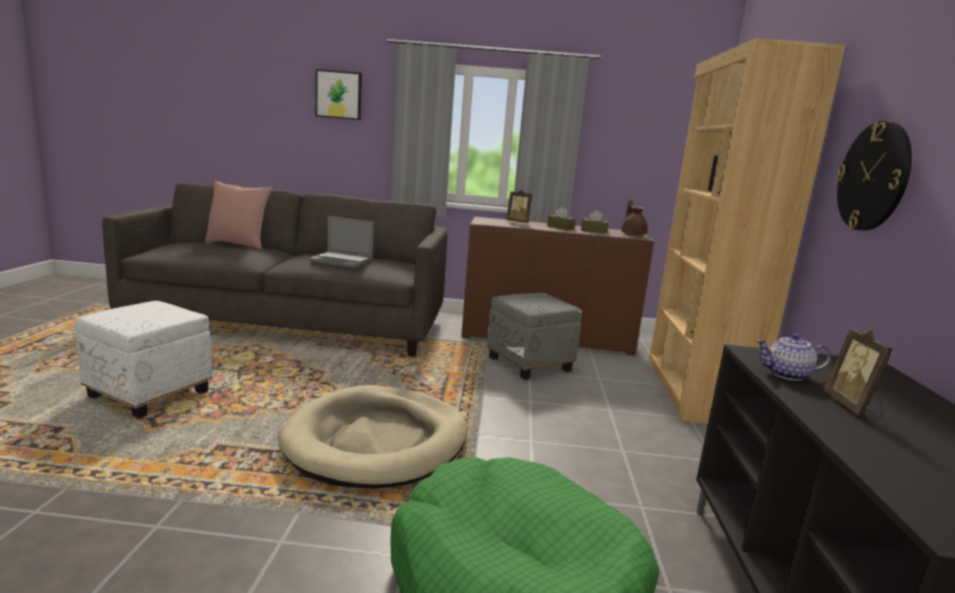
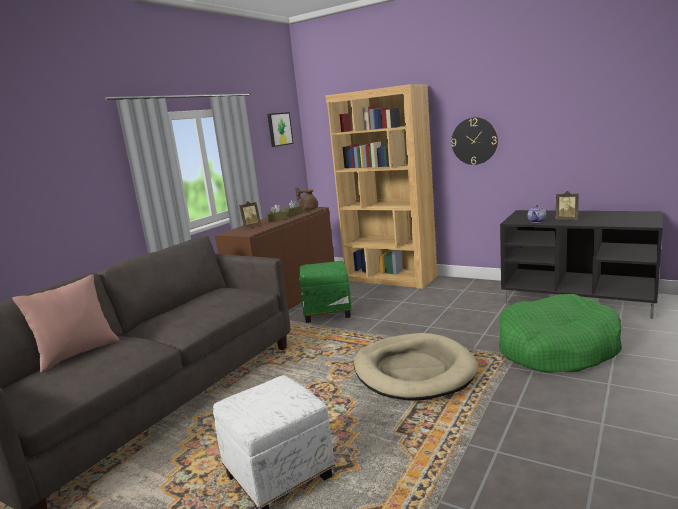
camera: 60 degrees left, 0 degrees up
(339, 95) = (60, 161): picture -> picture (279, 129)
(342, 261) = (205, 307): laptop -> none
(530, 364) = (327, 312): grey ottoman -> green ottoman

